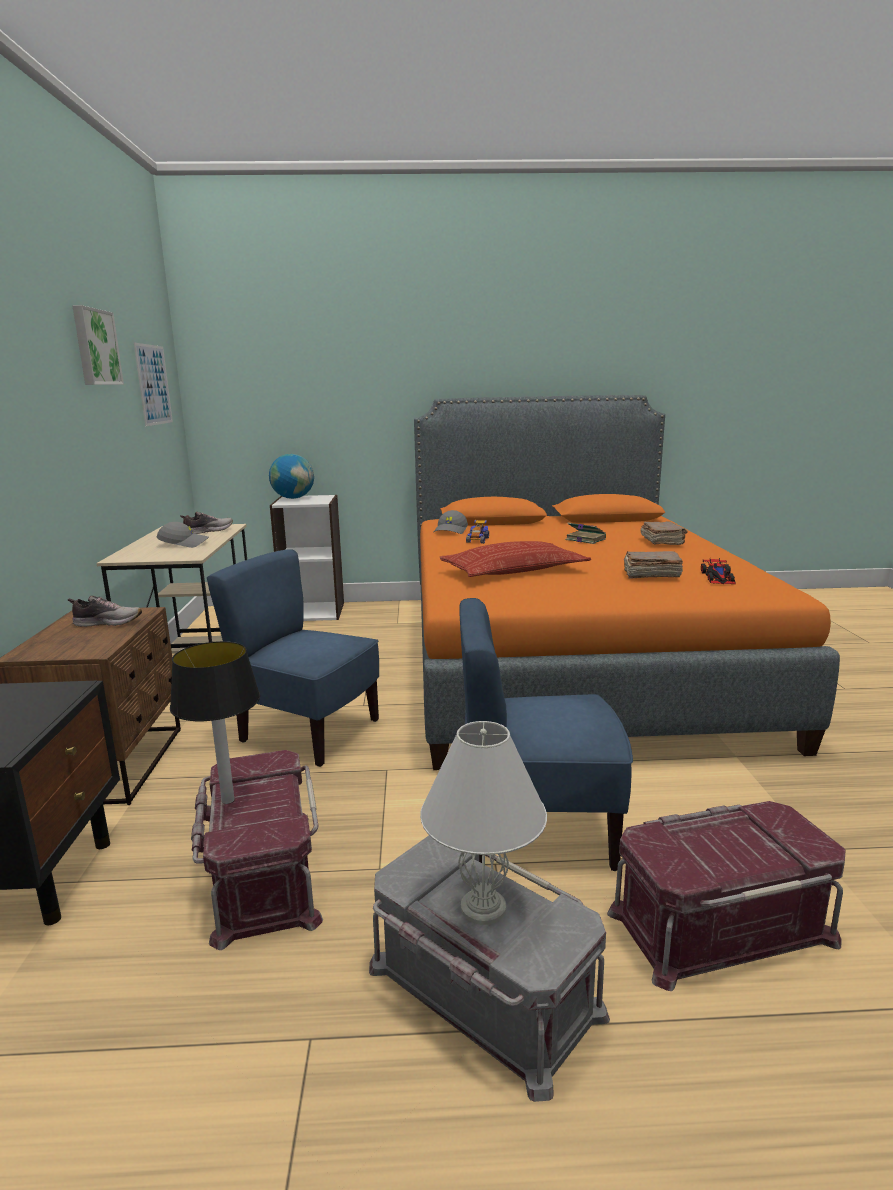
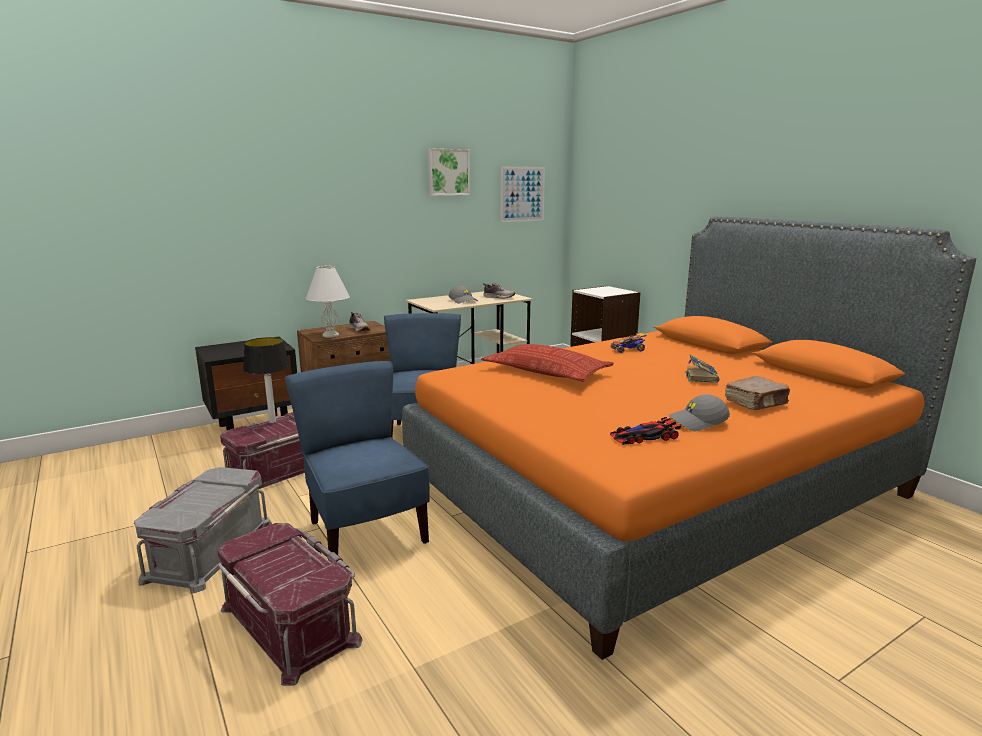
camera: 60 degrees right, 0 degrees up
(293, 498) = (604, 288): globe -> none
(451, 530) = (644, 339): grey cap -> grey cap (698, 422)
(482, 907) = (199, 498): white table lamp -> white table lamp (331, 335)
(650, 575) = (608, 412): brown book -> none

